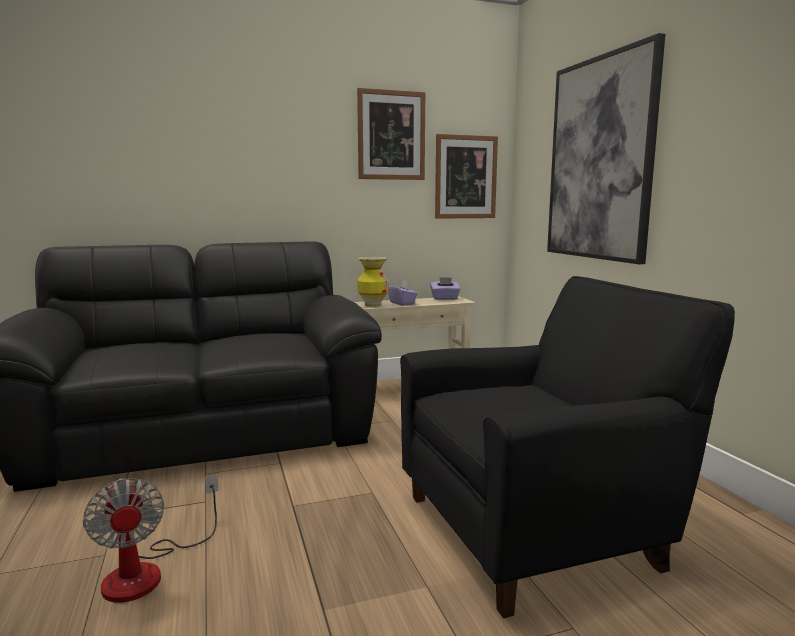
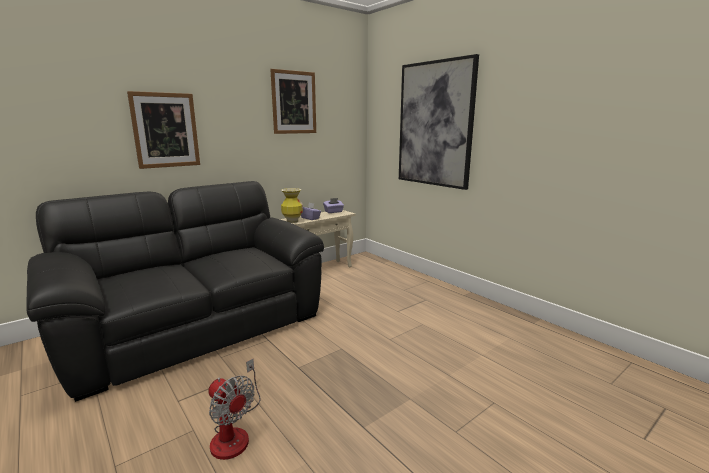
camera: 20 degrees left, 5 degrees up
(465, 177) = (340, 130): picture -> picture (165, 130)
(539, 527) = (446, 351): black armchair -> none

